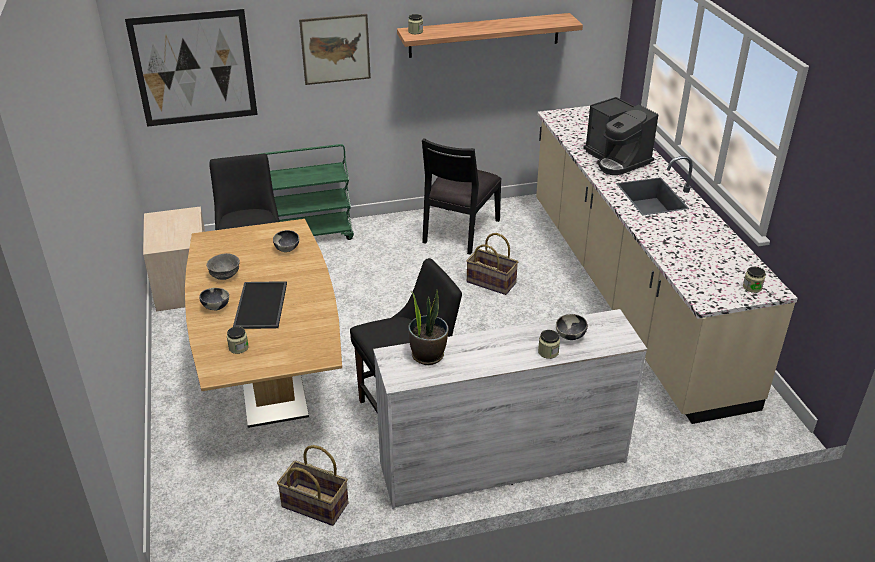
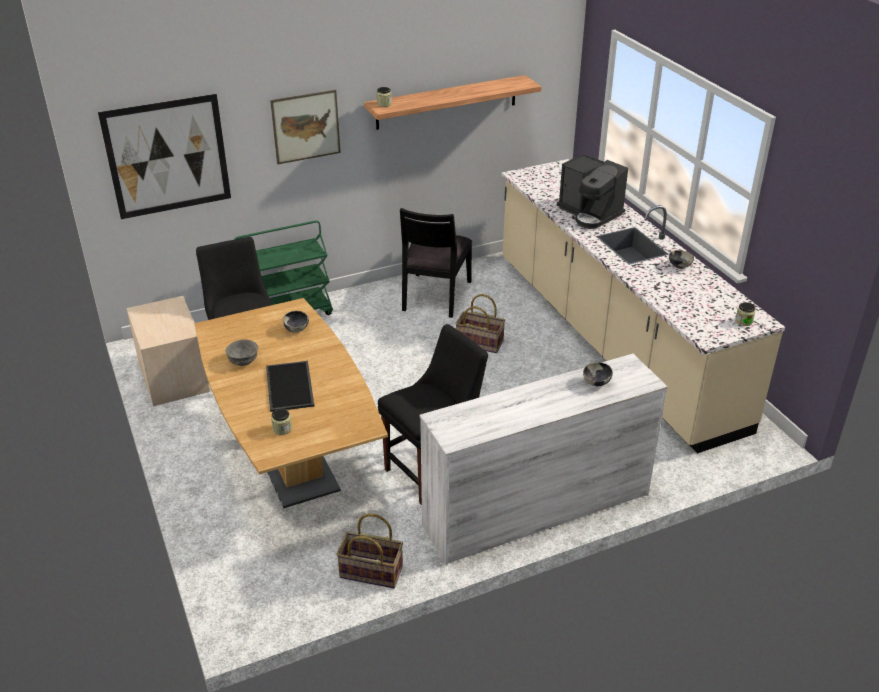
camera: 10 degrees left, 0 degrees up
(215, 307) = (245, 393): bowl -> bowl (679, 266)
(428, 355) = (472, 414): potted plant -> none
(548, 352) = (581, 399): jar -> none

